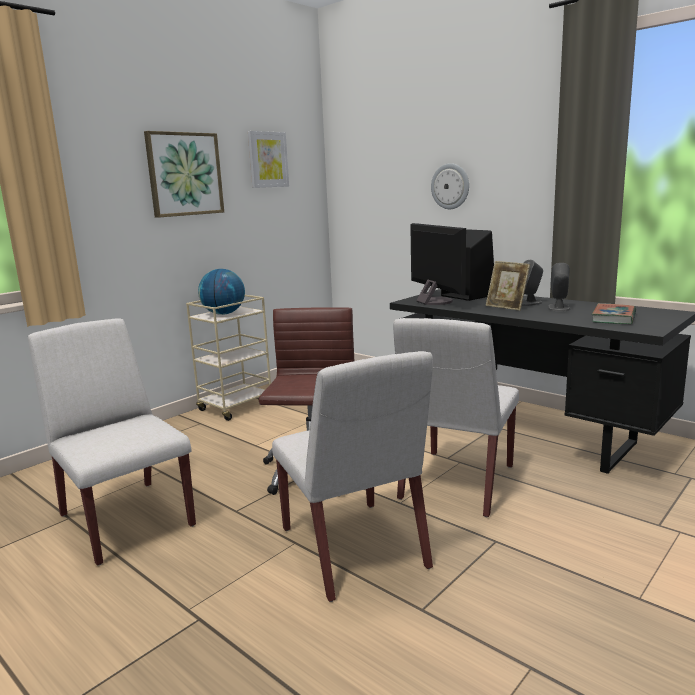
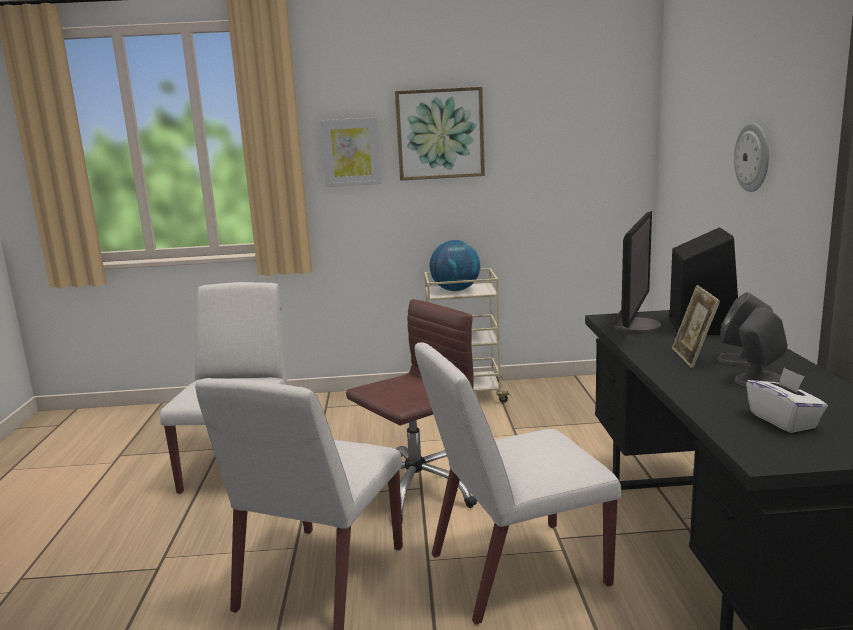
camera: 45 degrees right, 0 degrees up
(267, 159) = (559, 112): picture -> picture (351, 152)
(613, 318) = (783, 421): book -> white tissue box

